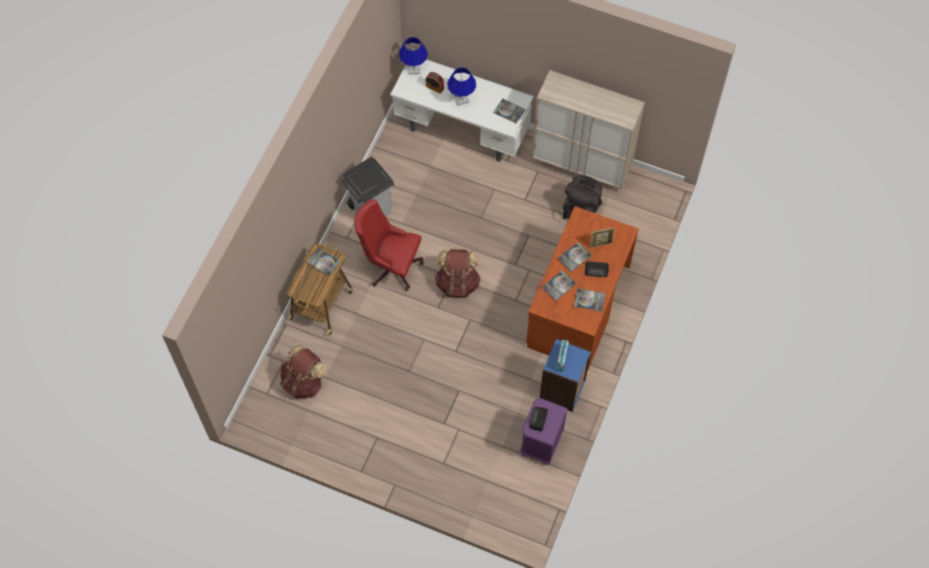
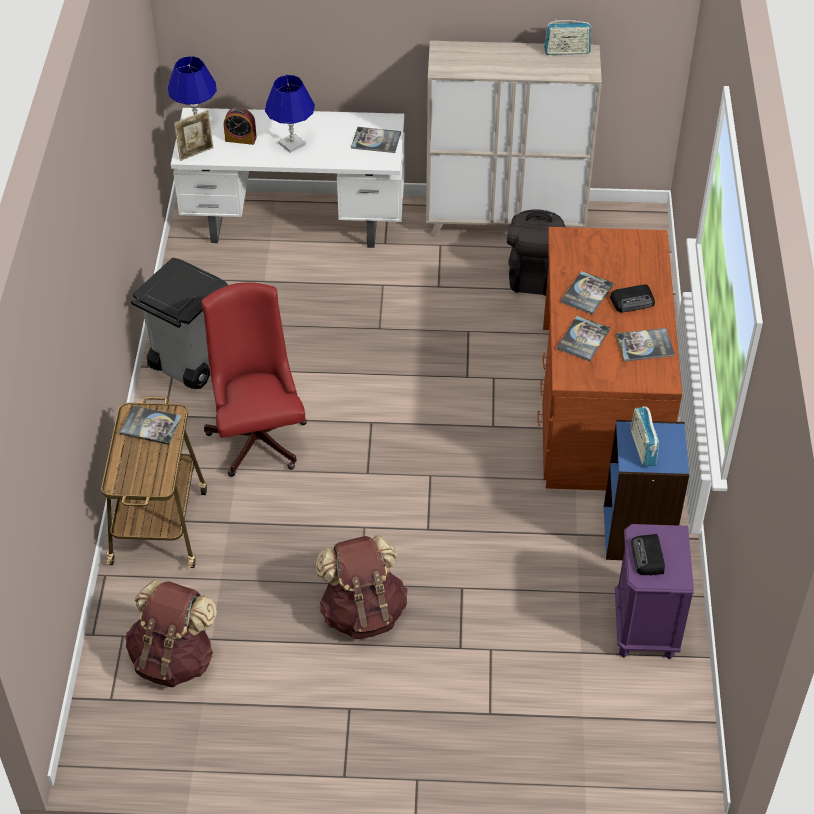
camera: 20 degrees left, 15 degrees down
(390, 265) = (258, 434): red office chair -> red office chair turned 75 degrees clockwise
(457, 283) = (384, 428): brown backpack -> brown backpack (363, 612)
(601, 244) = (619, 265): picture frame -> picture frame (196, 153)
(623, 101) = (567, 51): none -> radio

